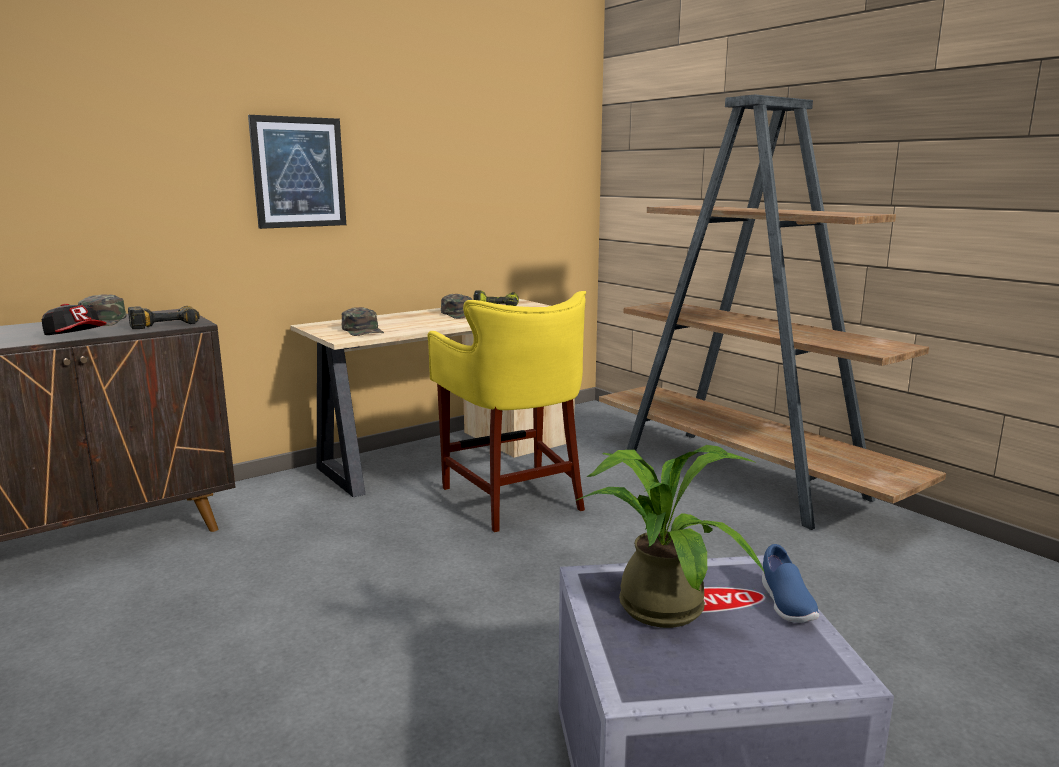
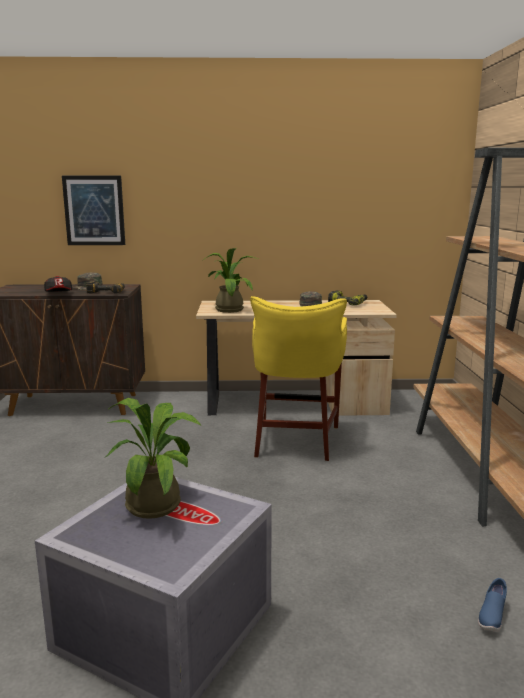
camera: 35 degrees right, 0 degrees up
(298, 172) = (214, 205): picture -> picture (94, 210)
(363, 330) = (229, 309): green cap -> potted plant
(785, 603) = (220, 530): blue shoe -> blue shoe (491, 616)

